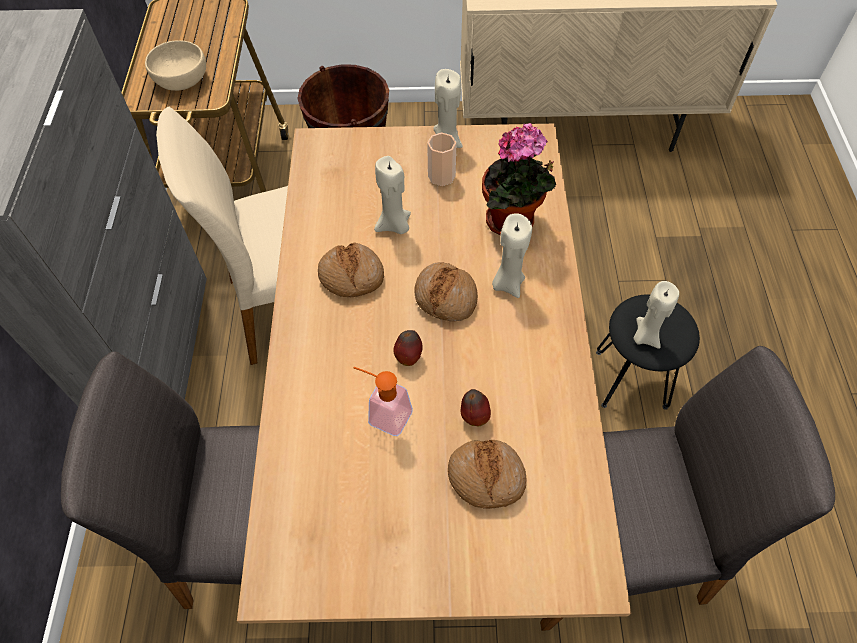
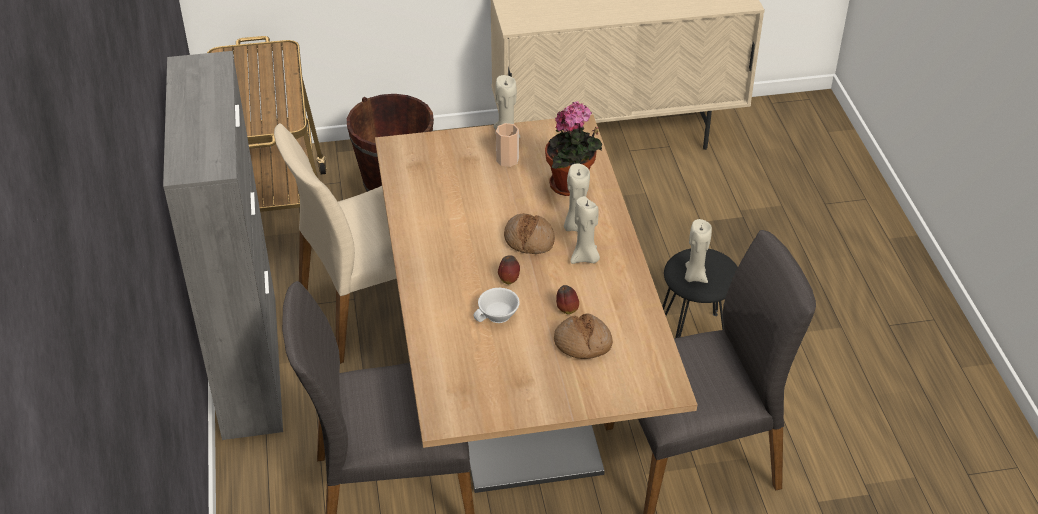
camera: 10 degrees left, 15 degrees down
(181, 80) = (258, 112): beige bowl -> none
(351, 276) = (451, 234): bread -> none
(383, 414) = (498, 316): soap dispenser -> white cup
(394, 226) = (477, 197): beige candle -> beige candle (585, 258)

